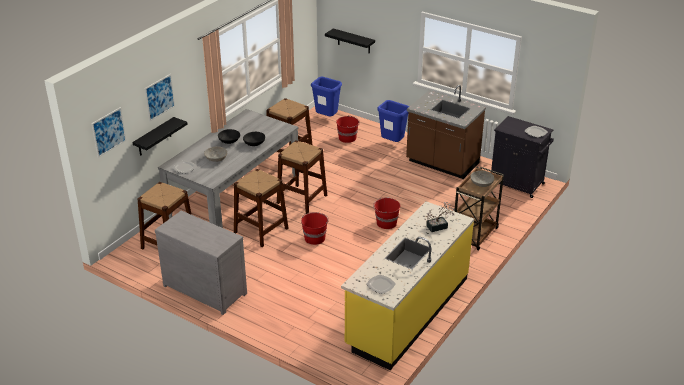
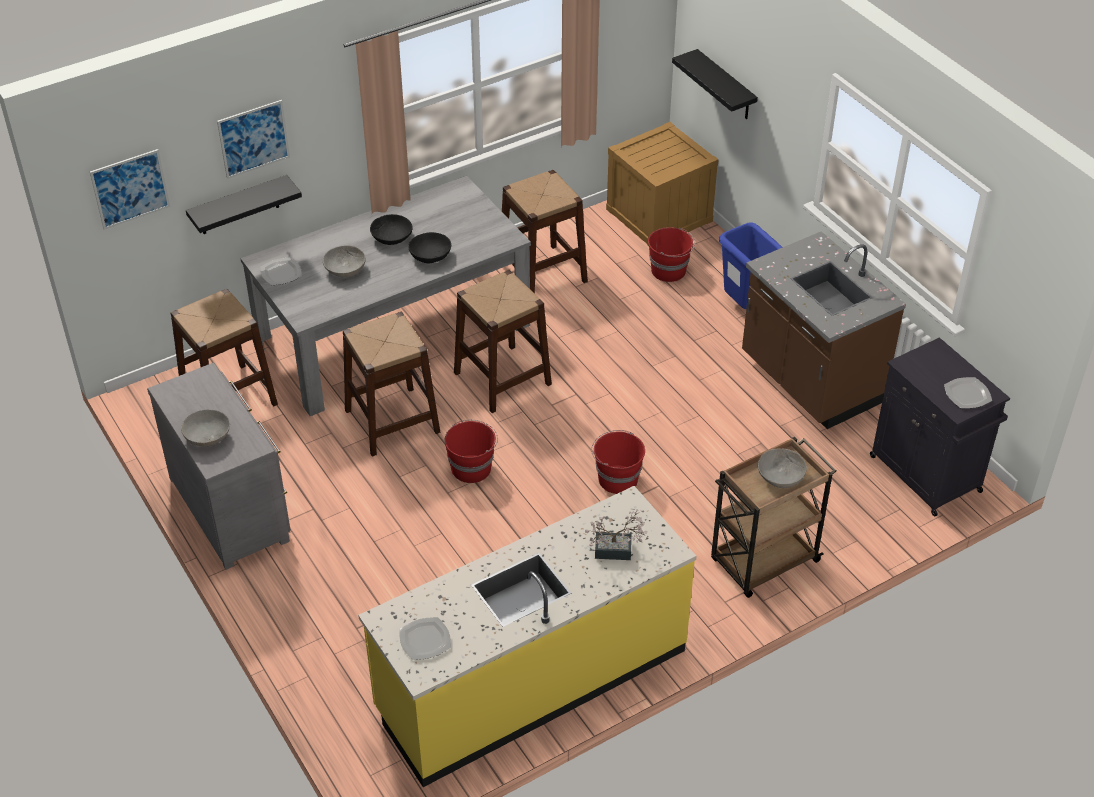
camera: 25 degrees right, 10 degrees up
(203, 240) = (208, 436): none -> grey bowl
(327, 118) = (659, 215): blue trash can -> crate

